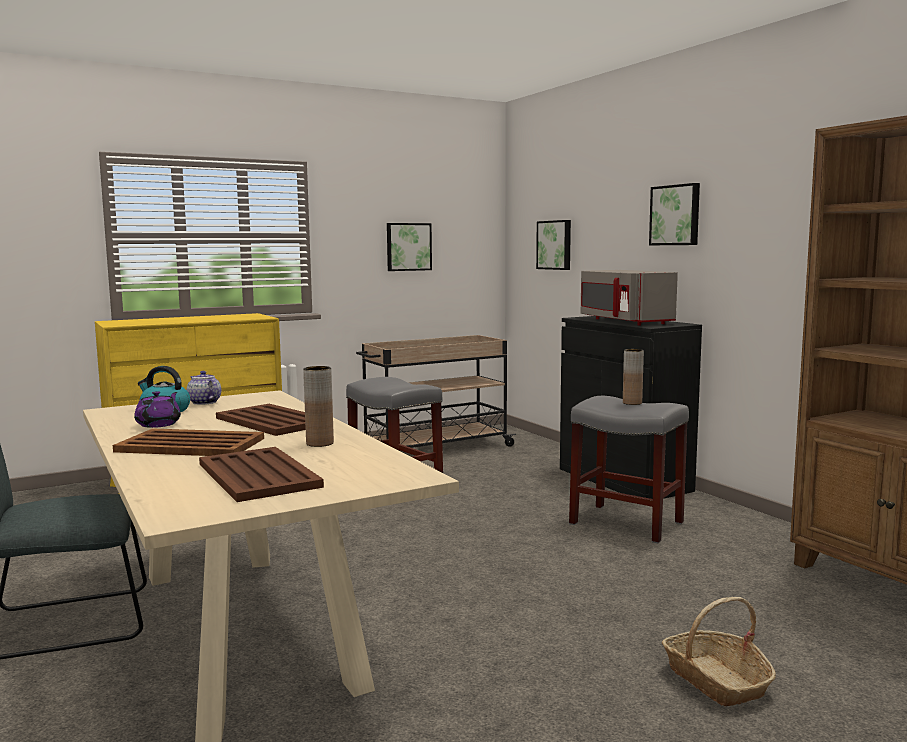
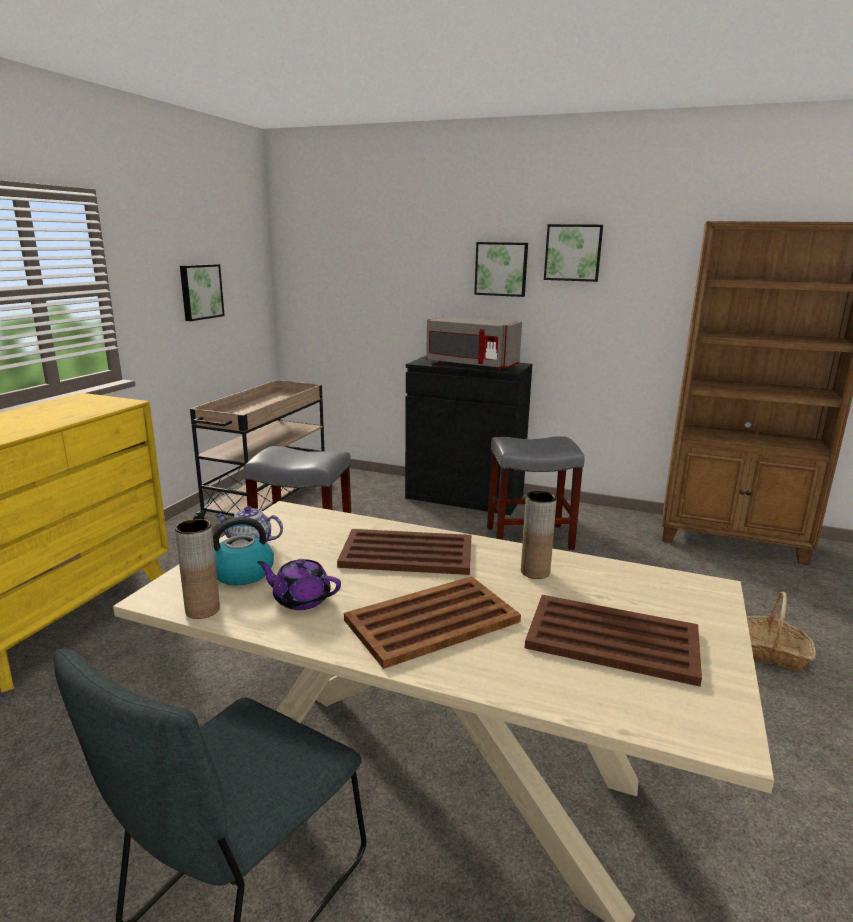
camera: 40 degrees left, 10 degrees up
(159, 424) = (301, 599): purple teapot -> purple teapot turned 45 degrees counterclockwise
(555, 245) = (348, 287): picture -> picture (573, 252)
(632, 403) = (537, 442): brown vase -> brown vase (202, 610)

